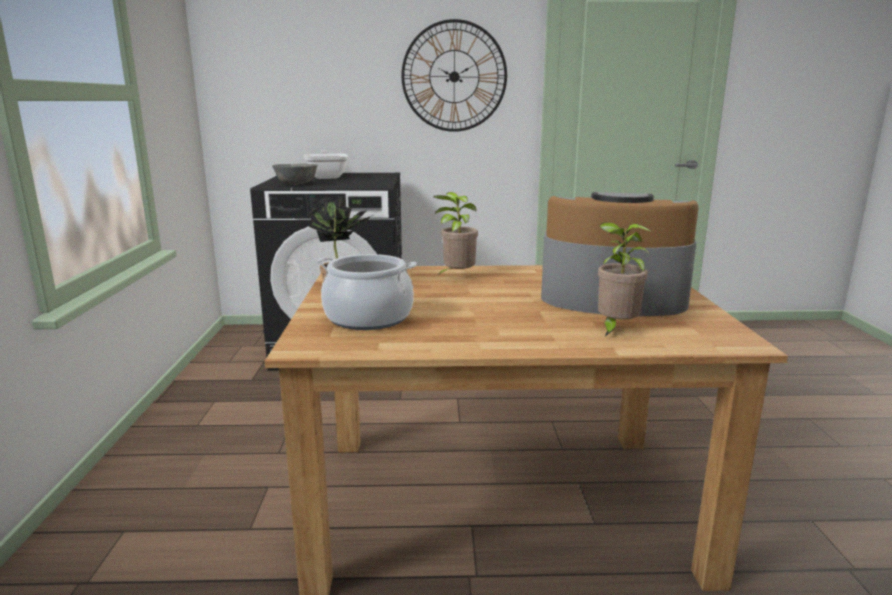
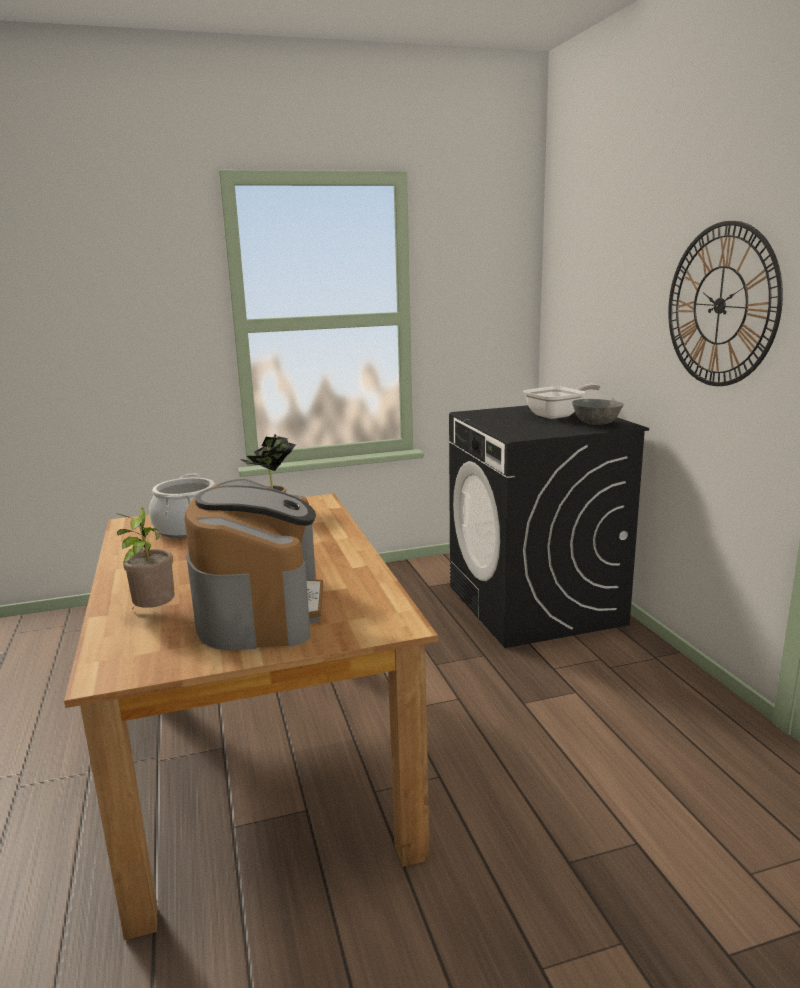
camera: 75 degrees right, 0 degrees up
(296, 184) = (487, 417): grey bowl -> grey bowl (596, 424)
(456, 277) = (316, 538): potted plant -> none

